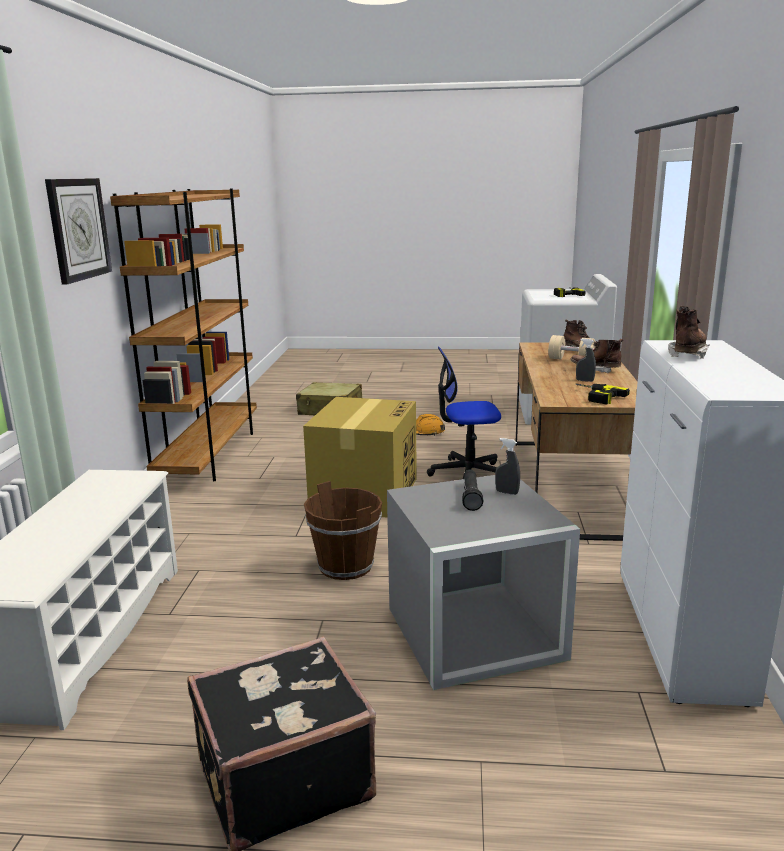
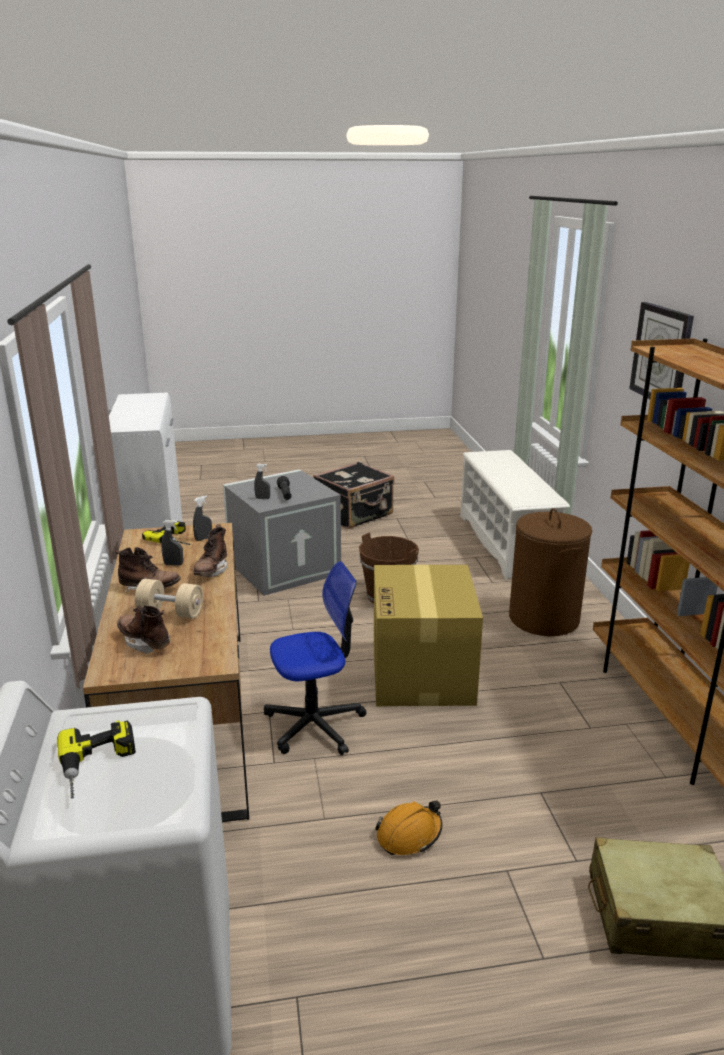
camera: 165 degrees right, 5 degrees up
(200, 523) = (544, 618): none -> brown laundry basket
(565, 395) = (203, 539): none -> grey spray bottle
(687, 354) = (143, 418): brown boot -> brown boot (211, 571)

